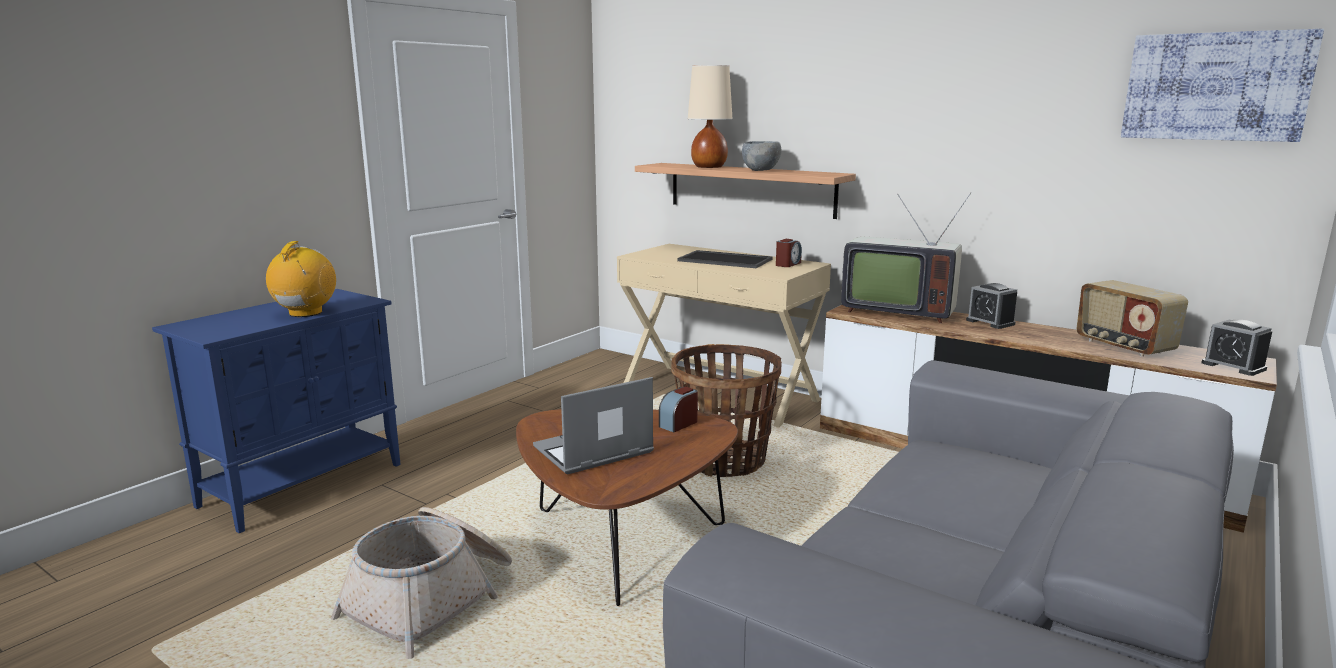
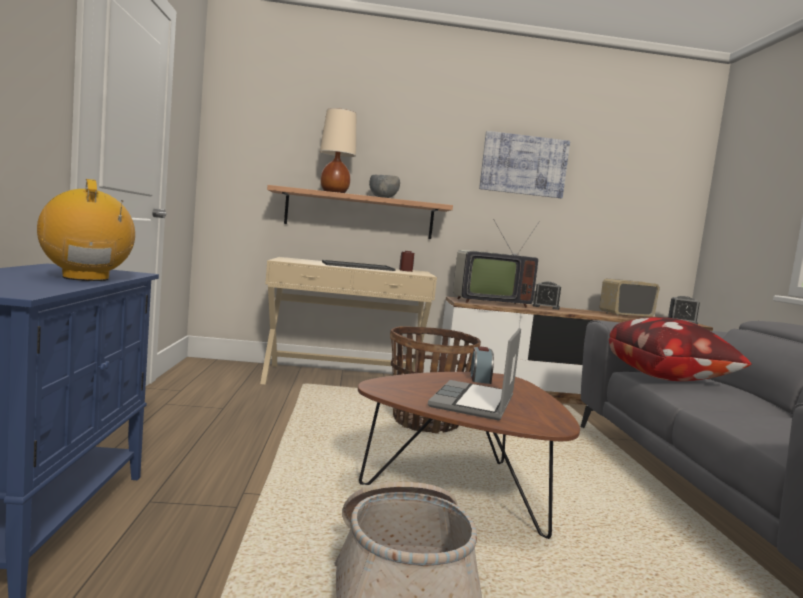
camera: 40 degrees left, 10 degrees down
(954, 461) = (668, 378): none -> pillow
(1123, 346) = (625, 315): radio -> radio turned 135 degrees clockwise
(1215, 86) = (653, 171): picture -> picture (523, 165)

